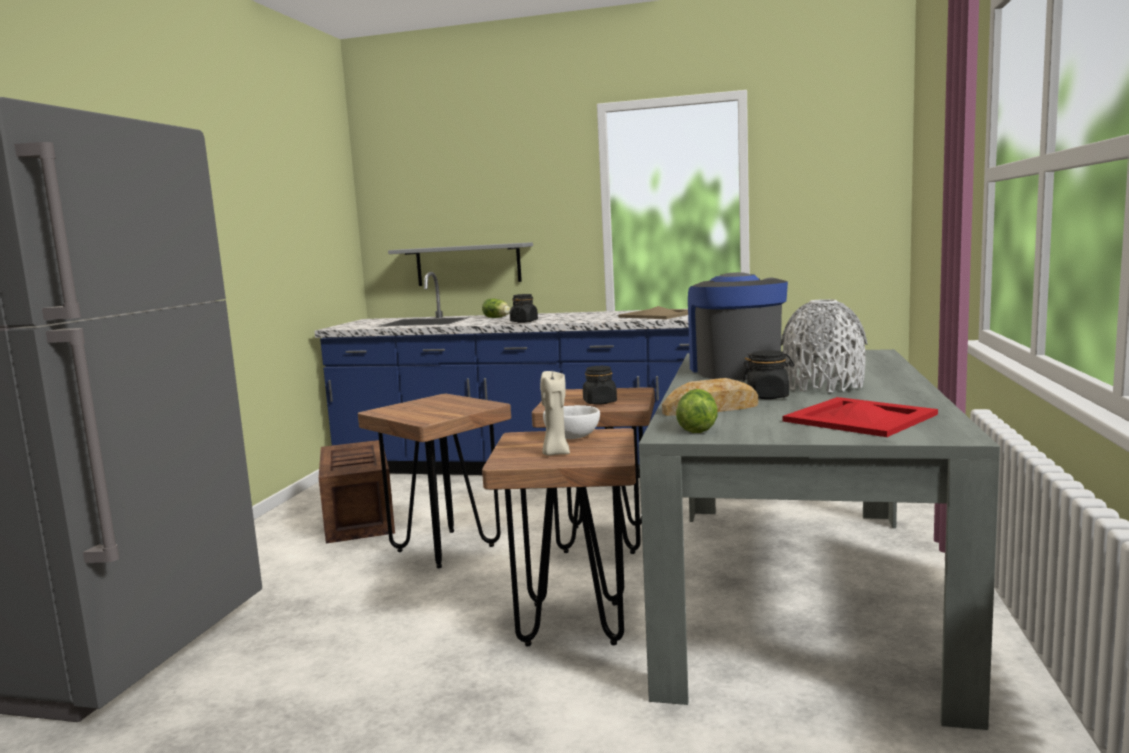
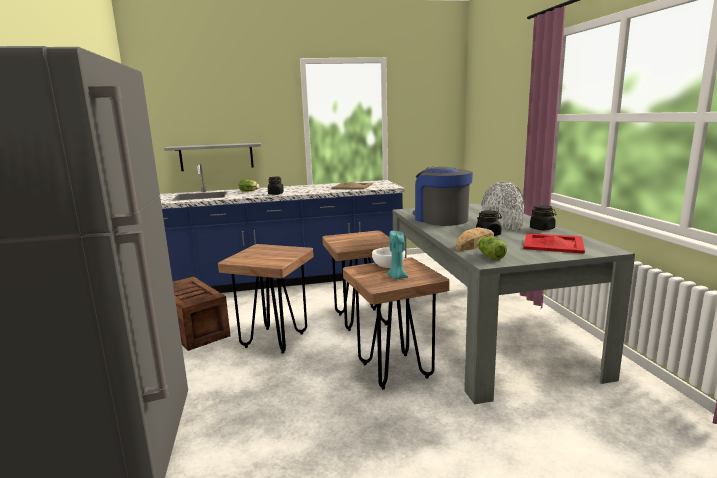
camera: 25 degrees left, 5 degrees up
(555, 453) = (397, 278): beige candle -> turquoise candle
(600, 402) = (366, 242): black jar -> black jar (542, 229)

